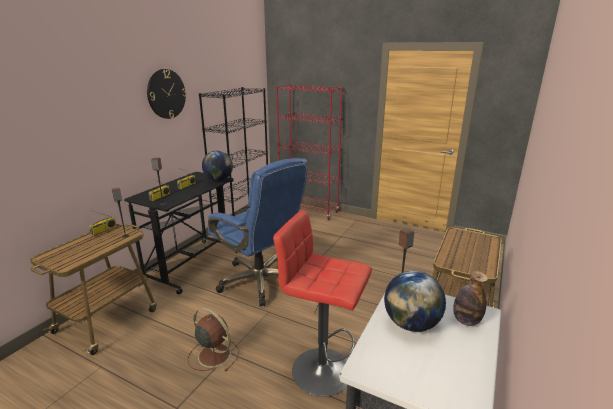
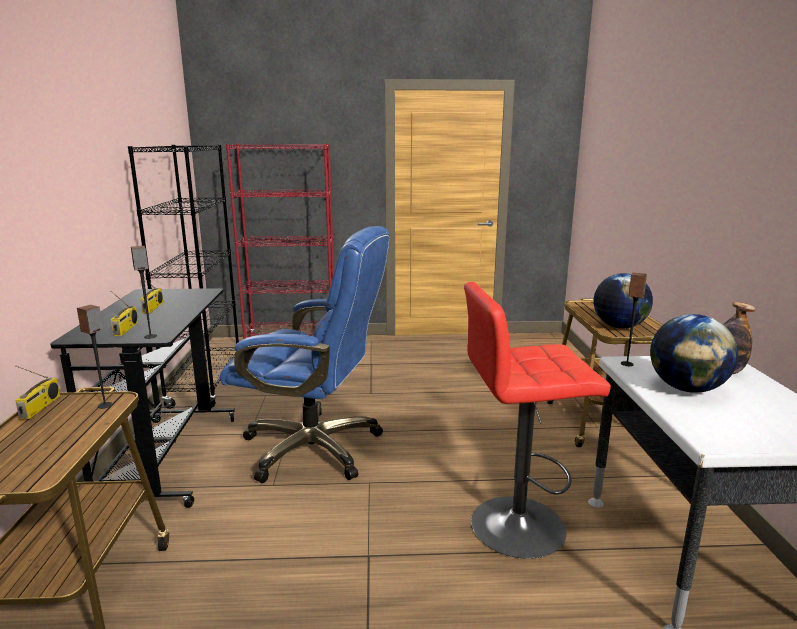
camera: 30 degrees left, 5 degrees down
(166, 94) = (83, 142): wall clock -> none
(213, 354) = (345, 568): brown fan -> none
(218, 180) = (200, 293): globe -> globe (619, 327)

